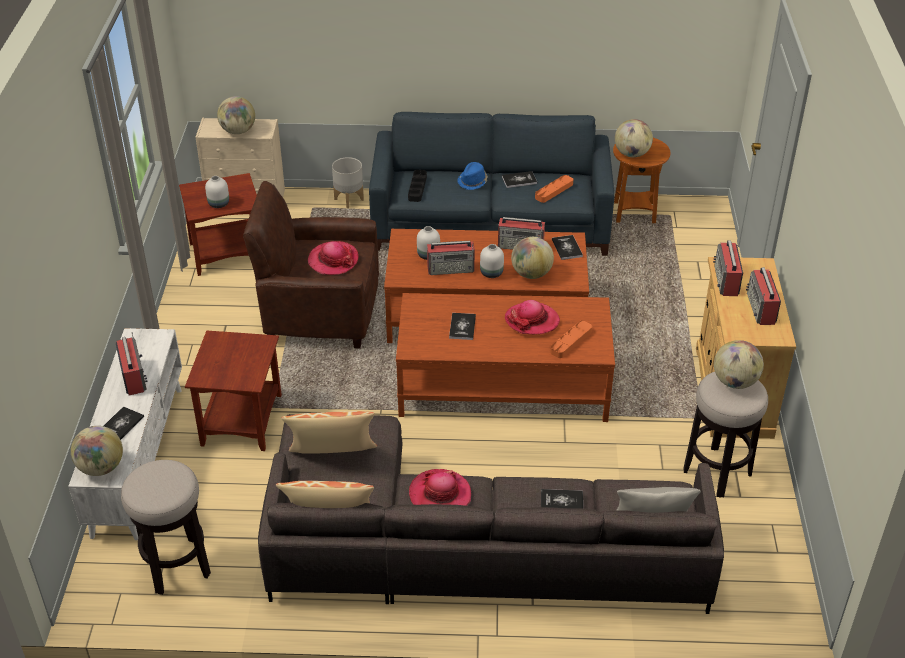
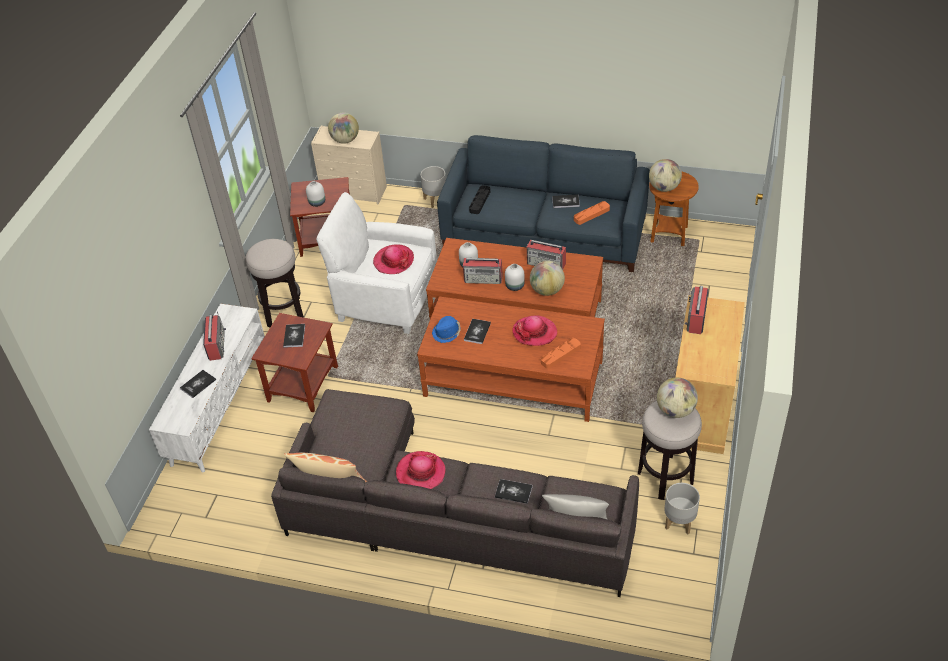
camera: 15 degrees right, 5 degrees up
(101, 468) = (175, 417): globe -> none
(176, 566) = (225, 497): stool -> stool (283, 312)
(319, 314) = (385, 300): brown armchair -> white armchair
(332, 459) = (348, 432): pillow -> none
(473, 181) = (527, 199): blue hat -> blue hat (447, 333)
(567, 248) = (583, 270): book -> book (294, 336)
(749, 520) = (679, 522): none -> grey planter
(761, 309) = (717, 348): radio -> none

